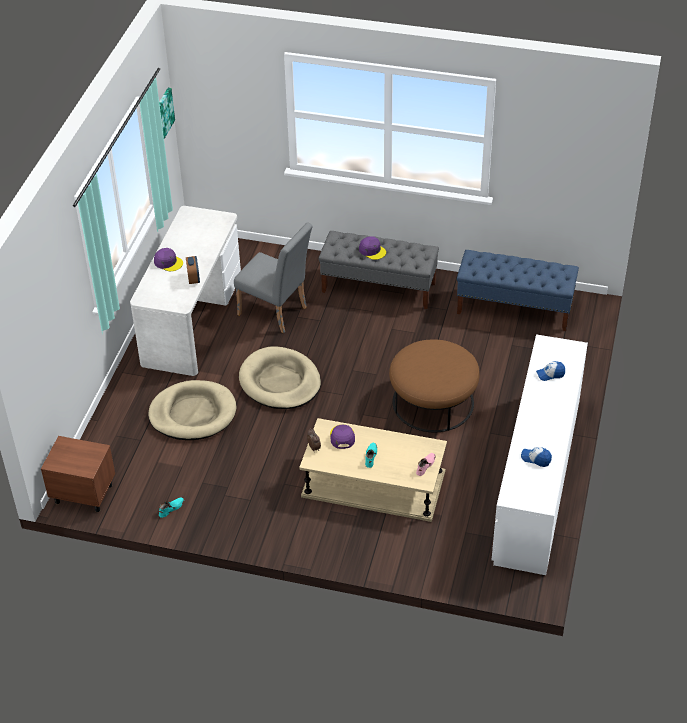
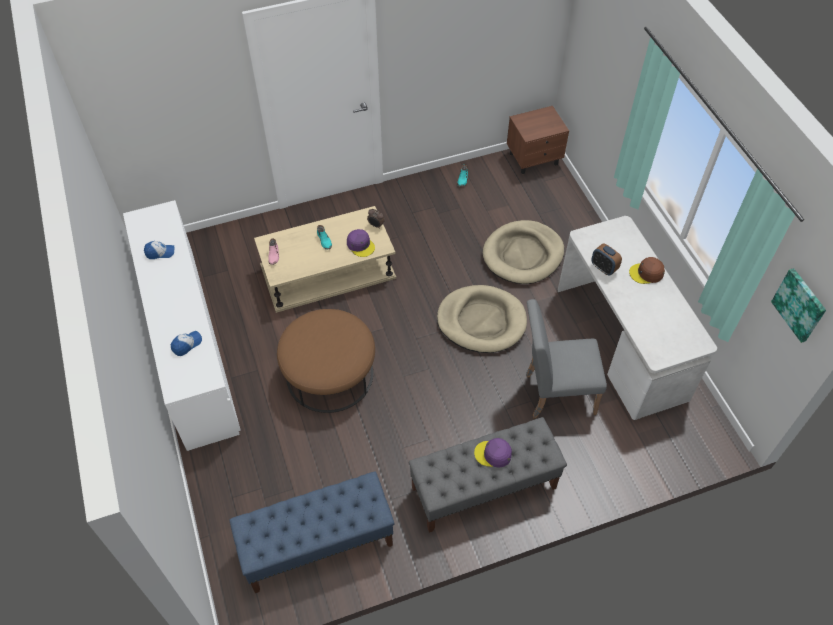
camera: 145 degrees right, 10 degrees up
(168, 262) = (646, 273): purple cap -> brown cap

